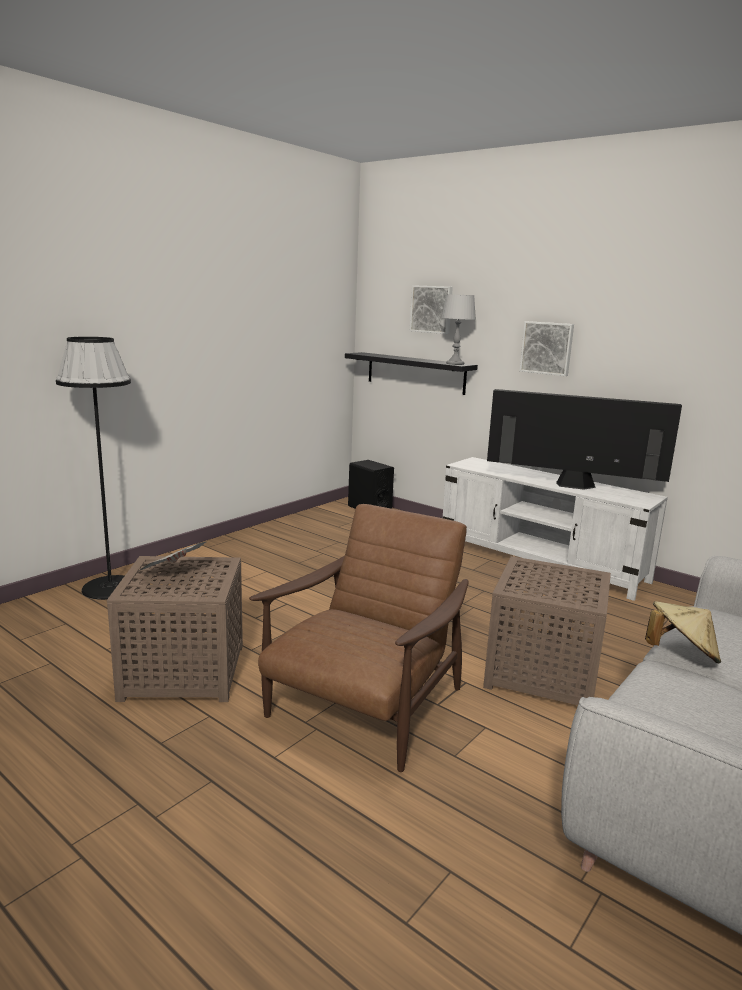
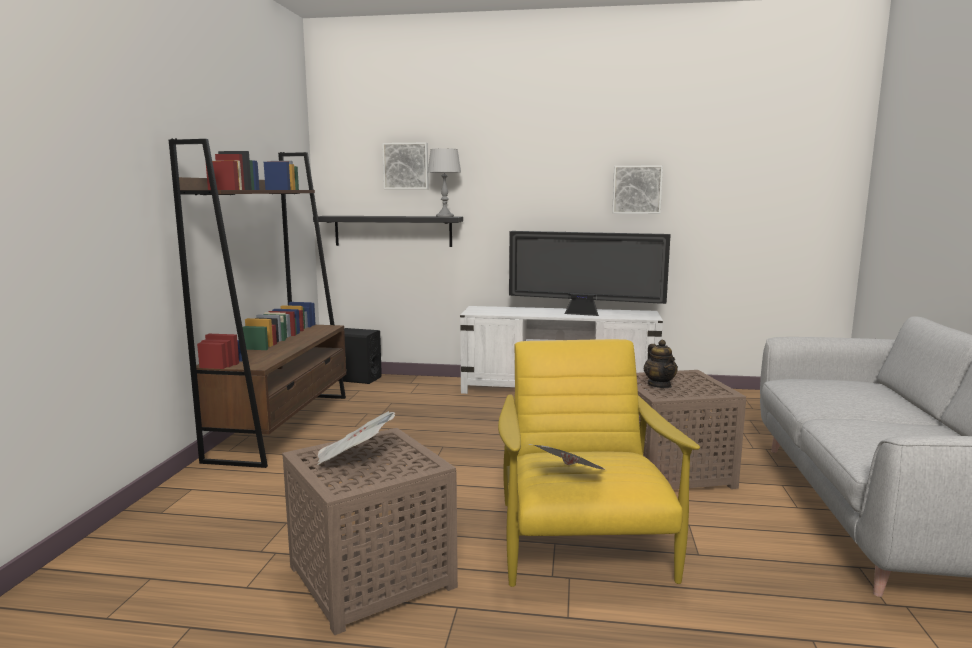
camera: 30 degrees left, 5 degrees down
(110, 587) = (159, 522): black floor lamp -> none
(265, 536) = (283, 426): none -> brown bookcase
(318, 639) = (570, 478): none -> newspaper
(365, 706) = (582, 543): brown armchair -> yellow armchair
(533, 578) = (659, 385): none -> teapot
(547, 348) = (532, 195): picture -> picture (637, 189)
(572, 486) = (584, 314): television -> television turned 150 degrees counterclockwise
(680, 654) = (826, 409): beige hat -> none

